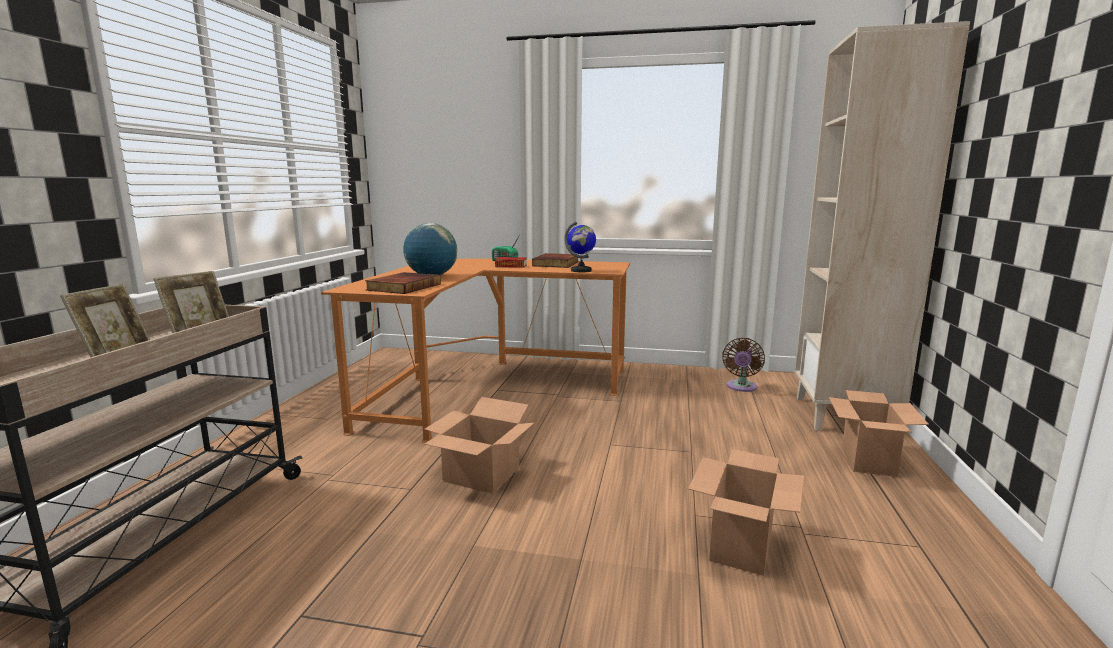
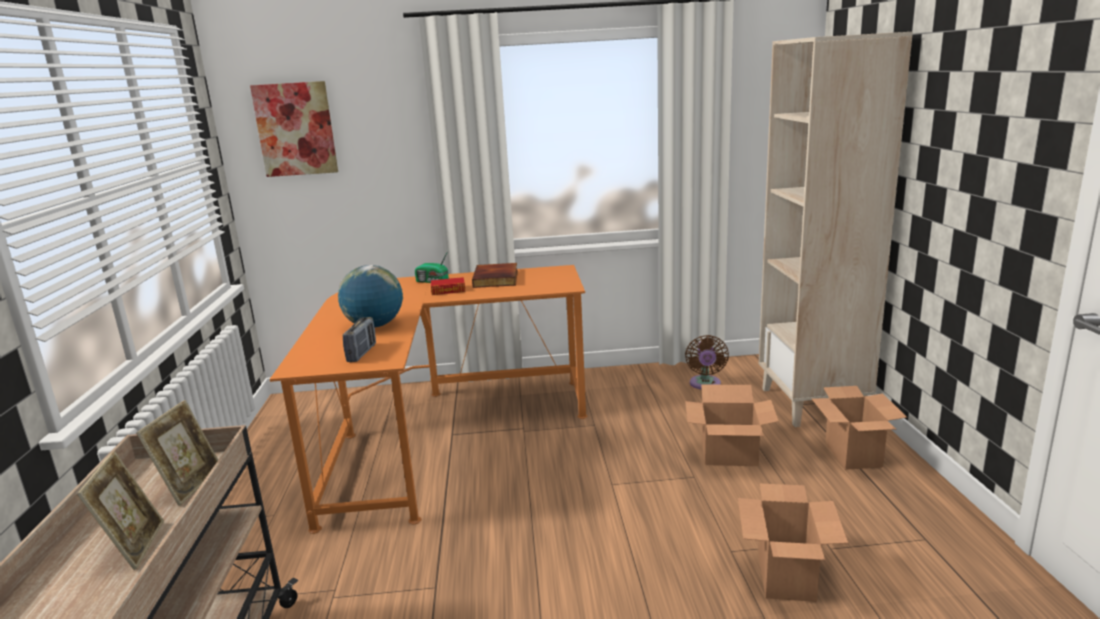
camera: 15 degrees left, 5 degrees up
(403, 287) = (362, 353): book -> radio
(420, 132) = (295, 129): none -> picture
(483, 474) = (502, 551): cardboard box -> cardboard box (730, 452)
(581, 271) = (535, 290): globe -> none

